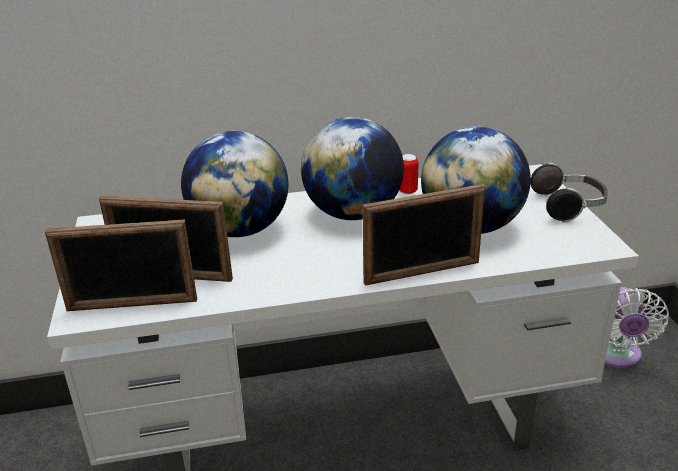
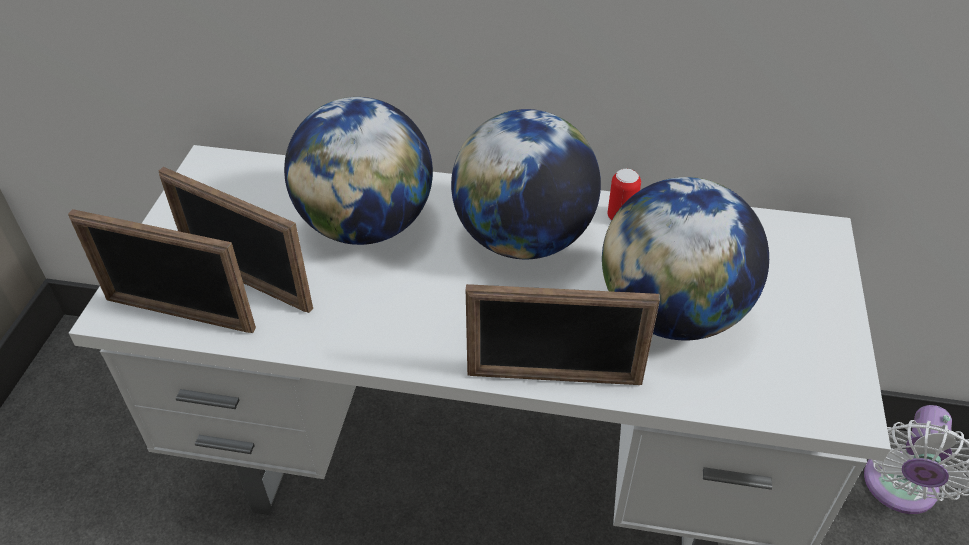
camera: 20 degrees right, 15 degrees up
(569, 207) = (840, 317): headphones -> none

